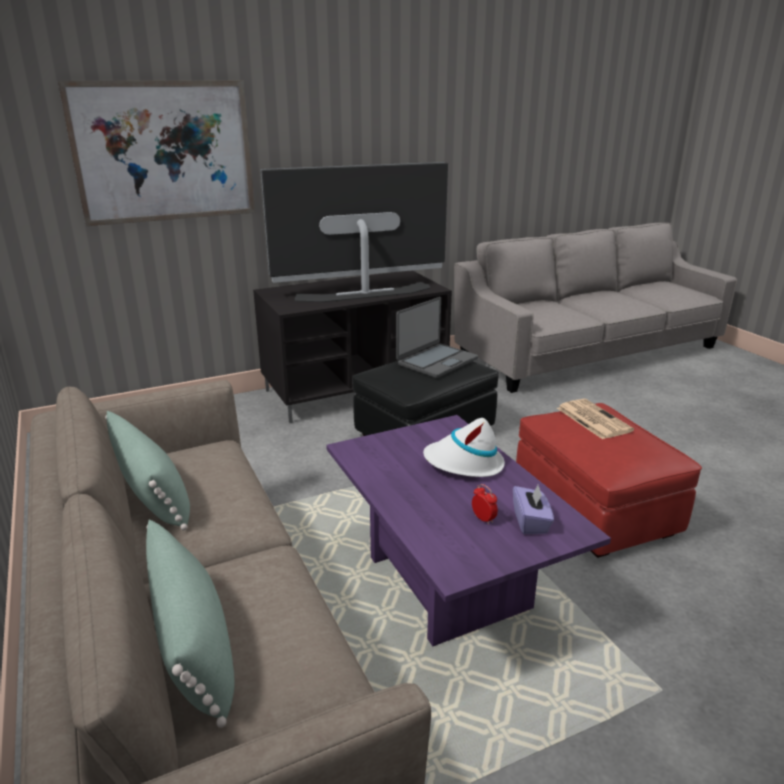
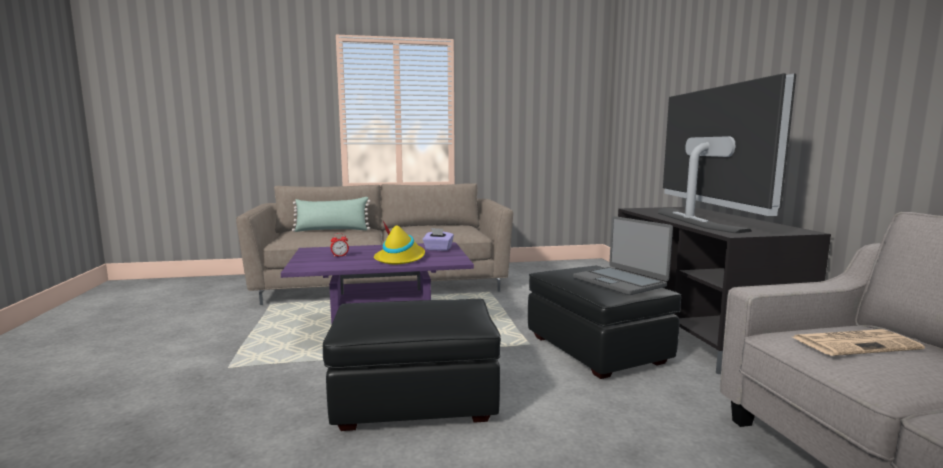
camera: 105 degrees right, 15 degrees down
(153, 494) = (436, 227): green pillow -> none
(165, 152) = (668, 91): picture -> none
(464, 464) = (400, 258): white hat -> yellow hat
(531, 522) = (322, 262): purple tissue box -> purple tissue box (438, 249)
(592, 419) = (449, 313): newspaper -> newspaper (855, 343)
(593, 510) = (415, 400): red ottoman -> black ottoman

